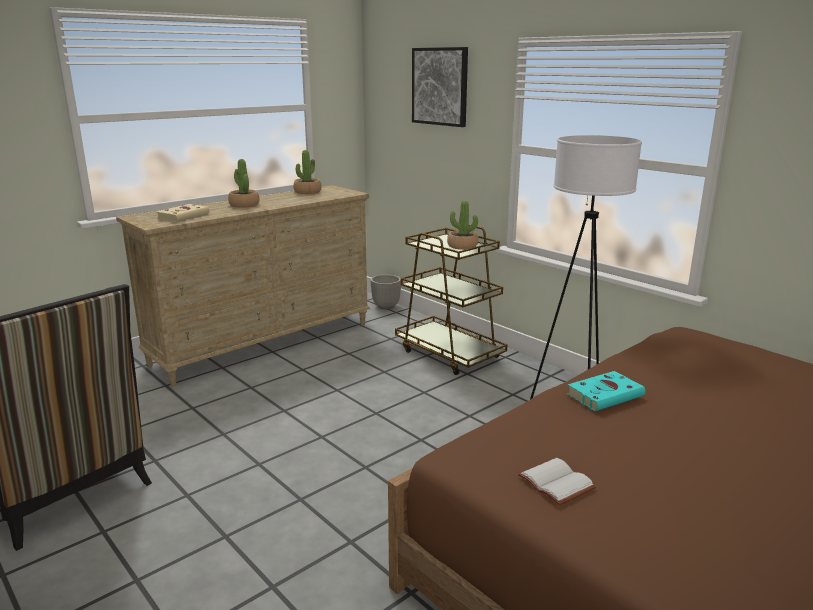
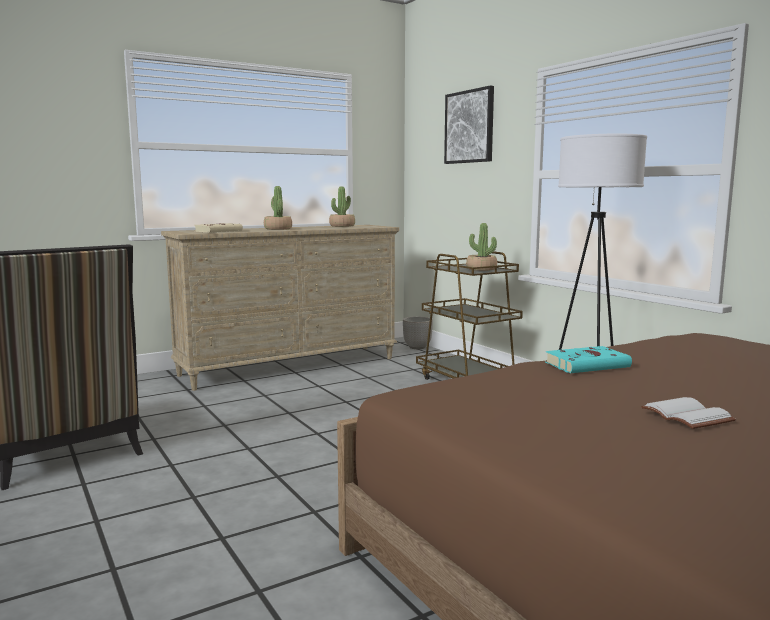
camera: 10 degrees right, 10 degrees down
(558, 482) = (503, 413): white book -> white book (689, 416)

